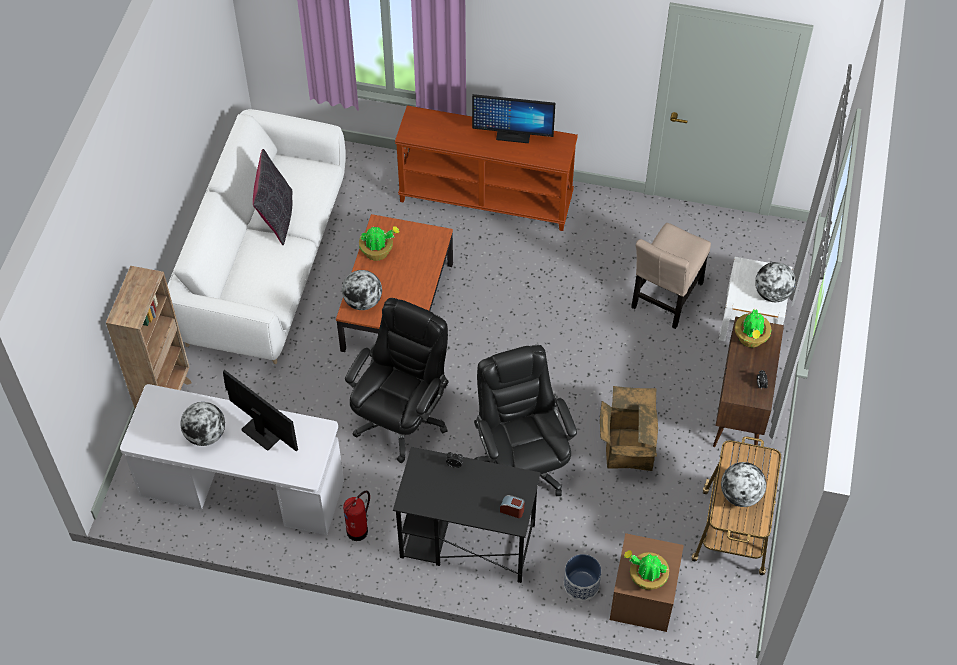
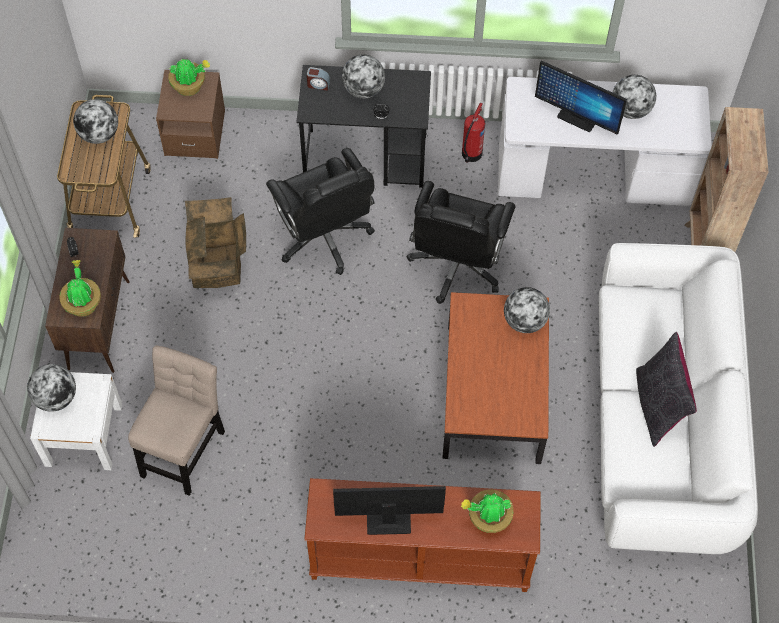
camera: 170 degrees right, 5 degrees up
(378, 252) = (525, 386): potted plant -> potted plant (488, 518)
(466, 497) = (363, 90): none -> globe
(581, 585) = (253, 136): planter -> none

